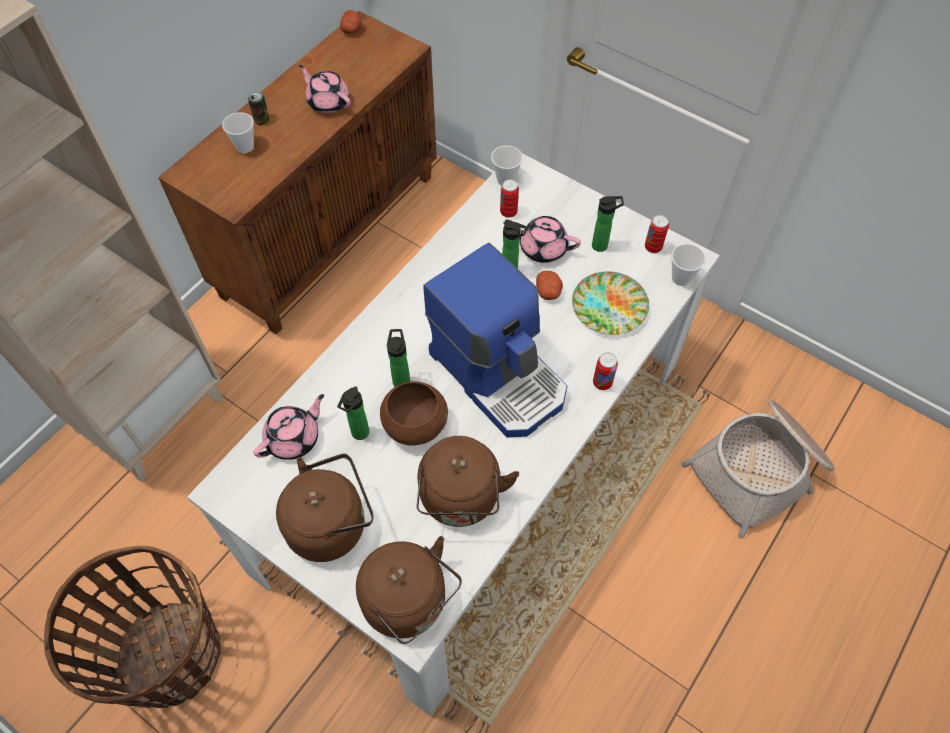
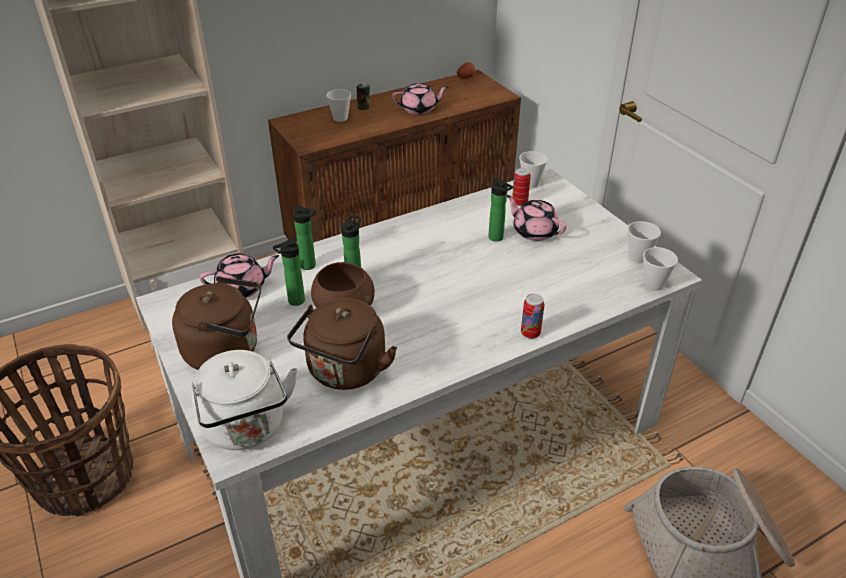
camera: 25 degrees right, 20 degrees down
(328, 102) = (419, 109): pink teapot -> pink teapot turned 105 degrees clockwise
(409, 603) = (246, 428): brown kettle -> white kettle
(500, 374) = (440, 299): coffee machine -> none
(548, 292) = (521, 260): potato -> none
(602, 245) = (590, 244): bottle -> bottle (310, 266)
(609, 307) = (570, 285): plate -> none
(653, 247) = (638, 257): can -> cup

